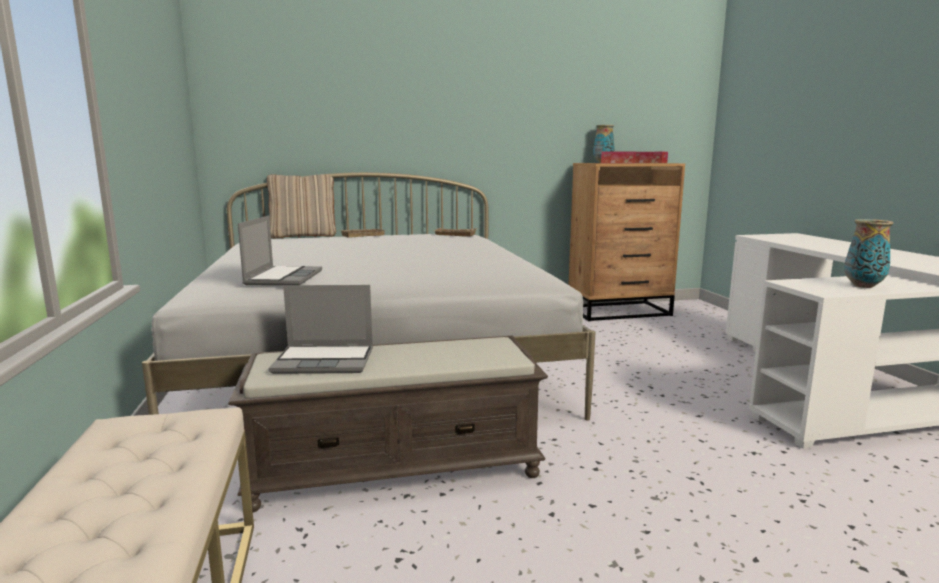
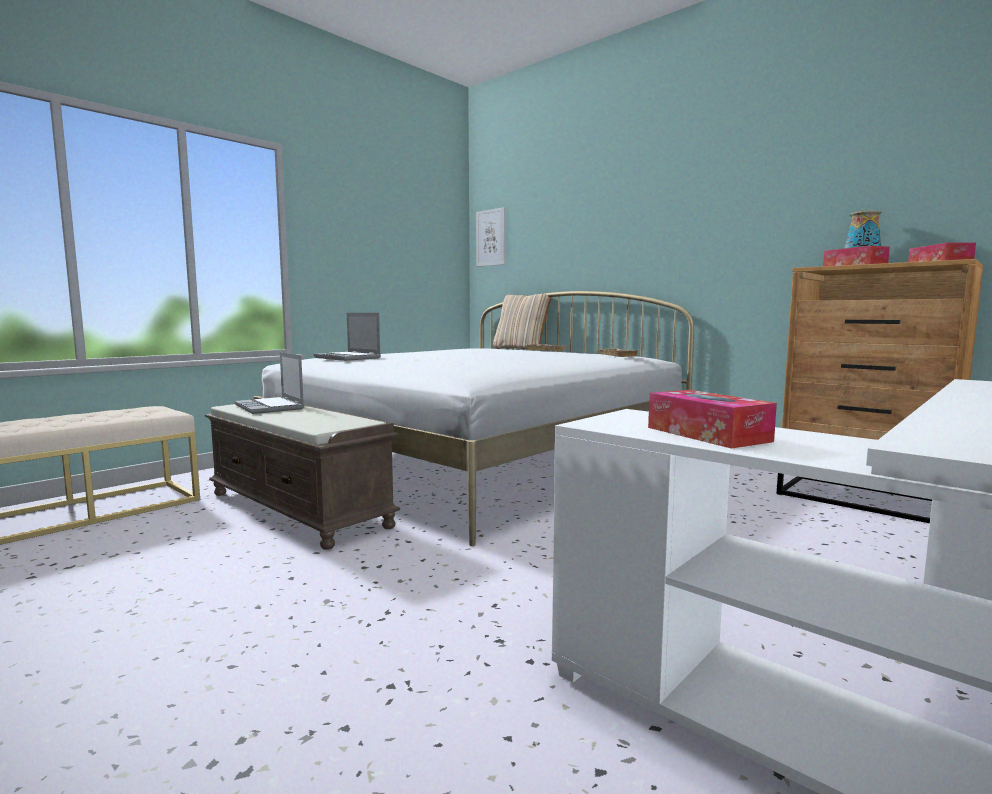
camera: 55 degrees right, 5 degrees down
(232, 104) = (491, 238): none -> picture
(283, 277) = (348, 358): laptop -> laptop turned 75 degrees clockwise
(863, 286) = (707, 434): vase -> tissue box

